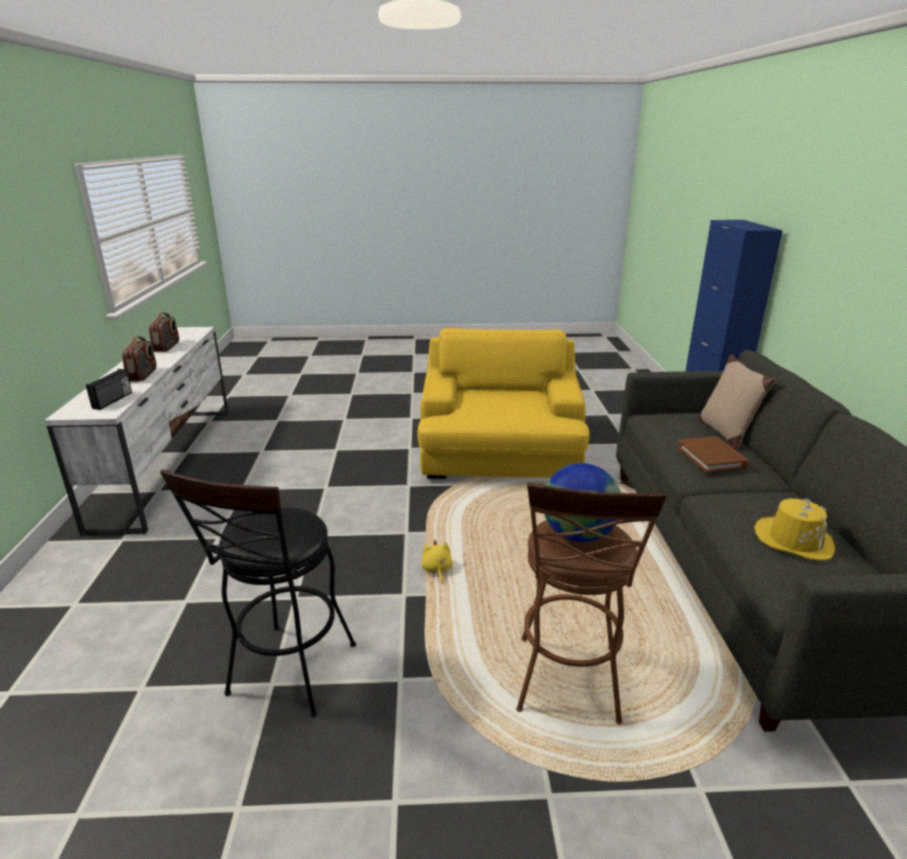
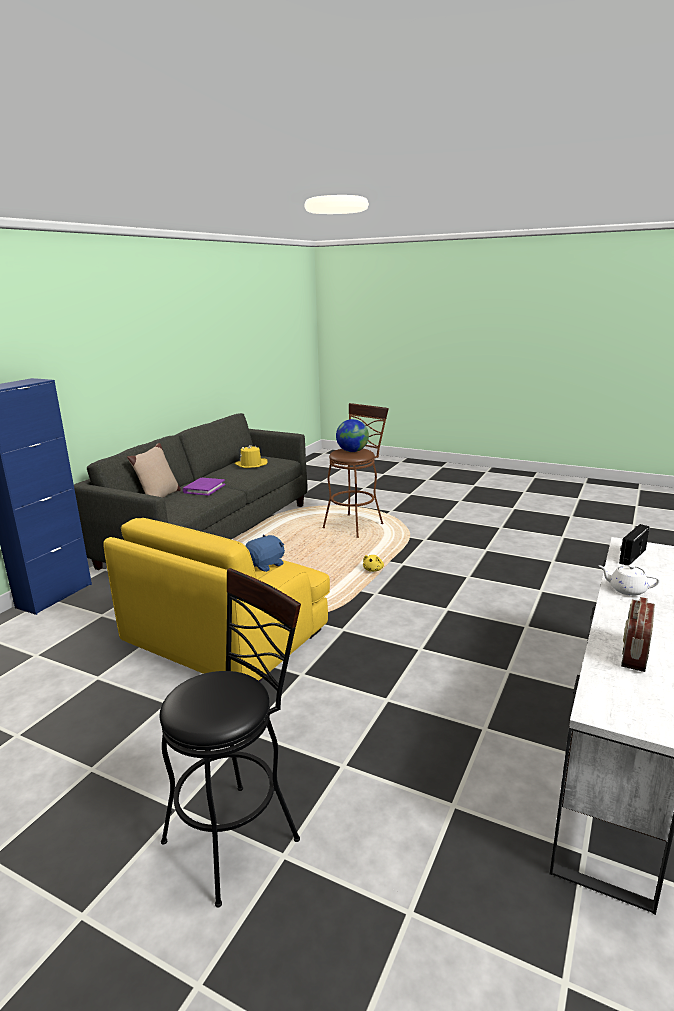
camera: 150 degrees left, 5 degrees down
(143, 375) = (626, 589): radio -> white teapot
(288, 677) = (477, 550): black stool -> black stool (240, 833)
(477, 411) = (266, 565): none -> blue plush toy
(711, 457) = (204, 488): brown book -> purple book

